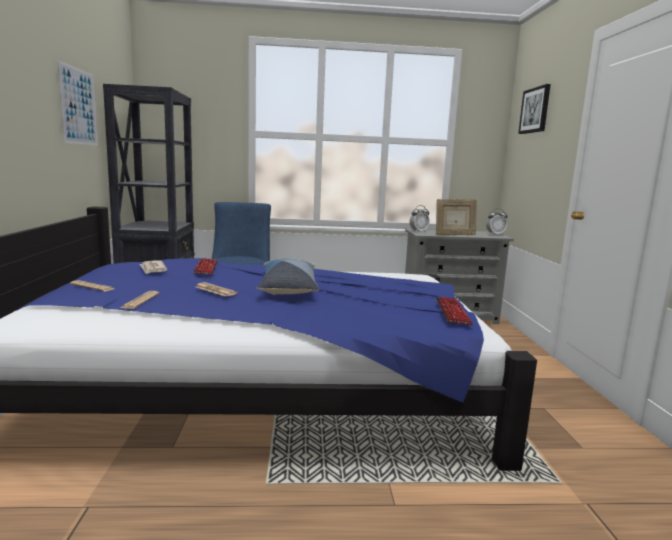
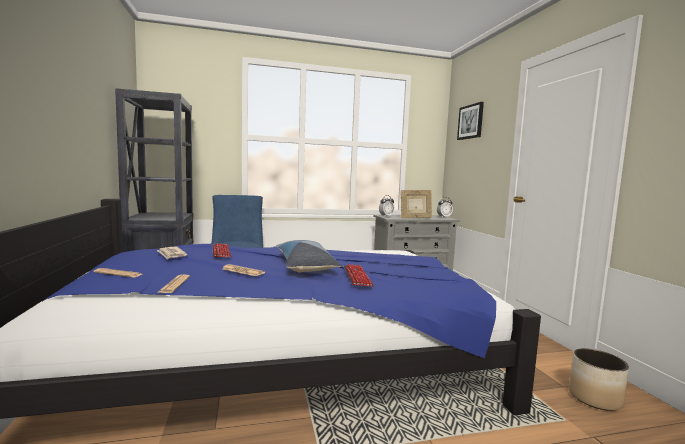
camera: 10 degrees left, 5 degrees down
(78, 106) = (95, 106): picture -> none
(452, 312) = (456, 279): keyboard -> keyboard (357, 276)
(616, 464) = (595, 398): none -> planter

